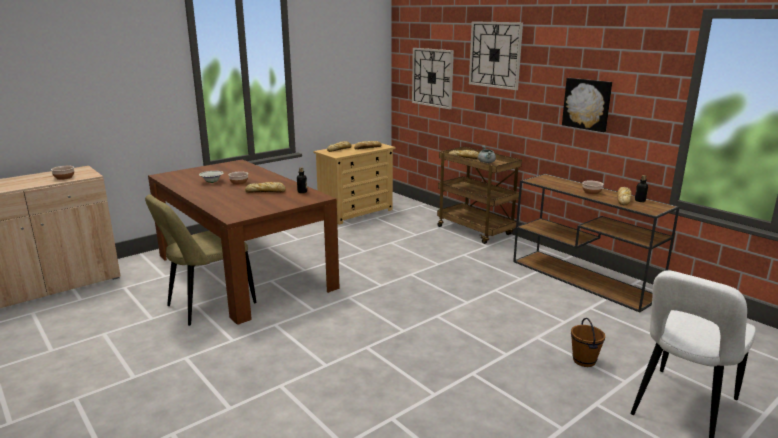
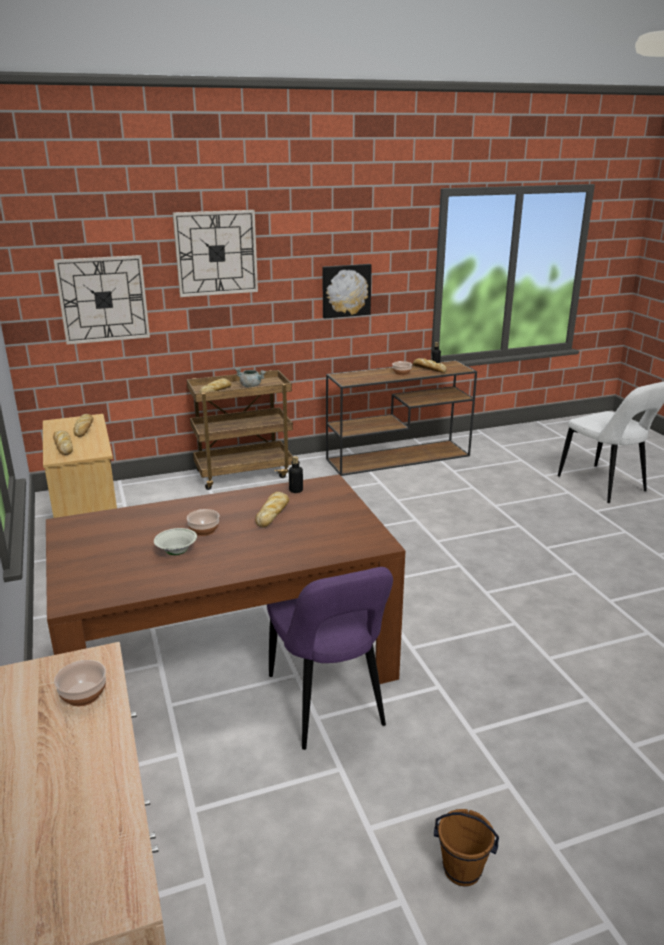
camera: 70 degrees left, 5 degrees up
(207, 306) = (327, 705): beige chair -> purple chair
(583, 361) = (537, 498): brown bucket -> brown bucket (462, 870)

